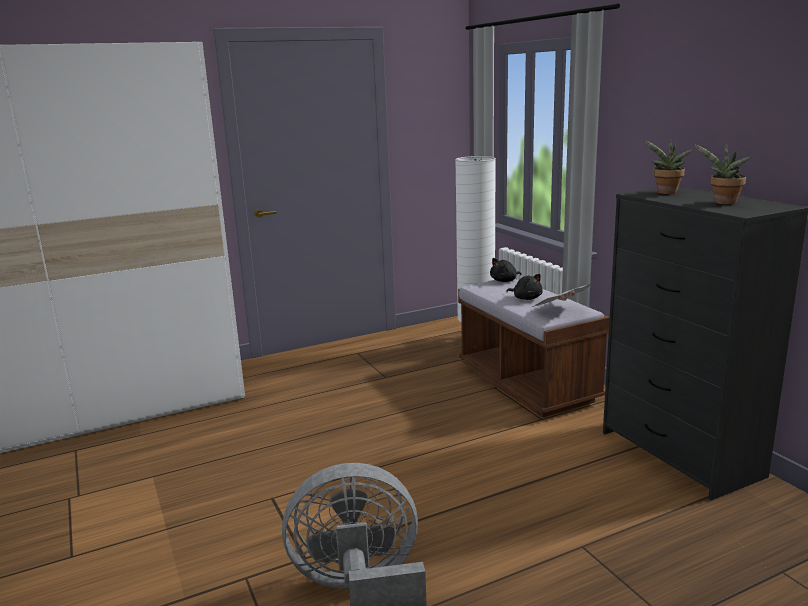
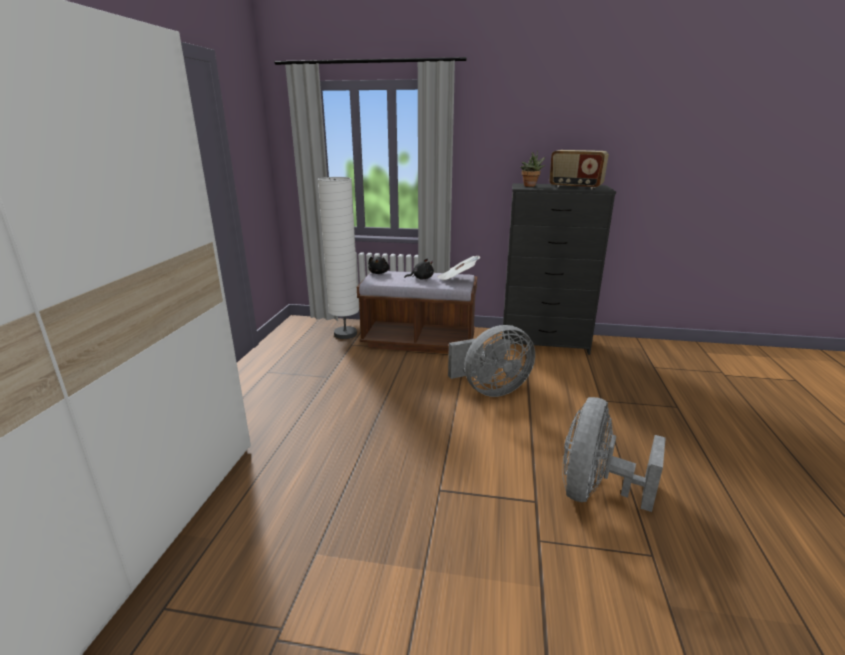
camera: 55 degrees left, 5 degrees up
(486, 461) = (490, 389): none -> grey fan
(723, 203) = (575, 187): potted plant -> radio

